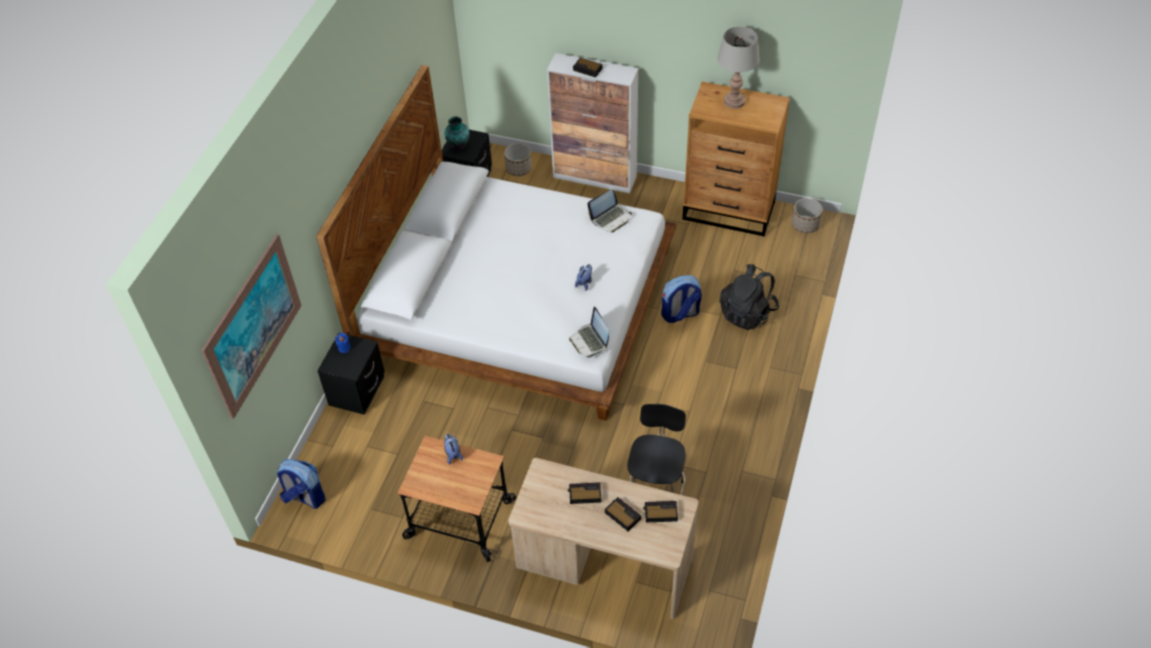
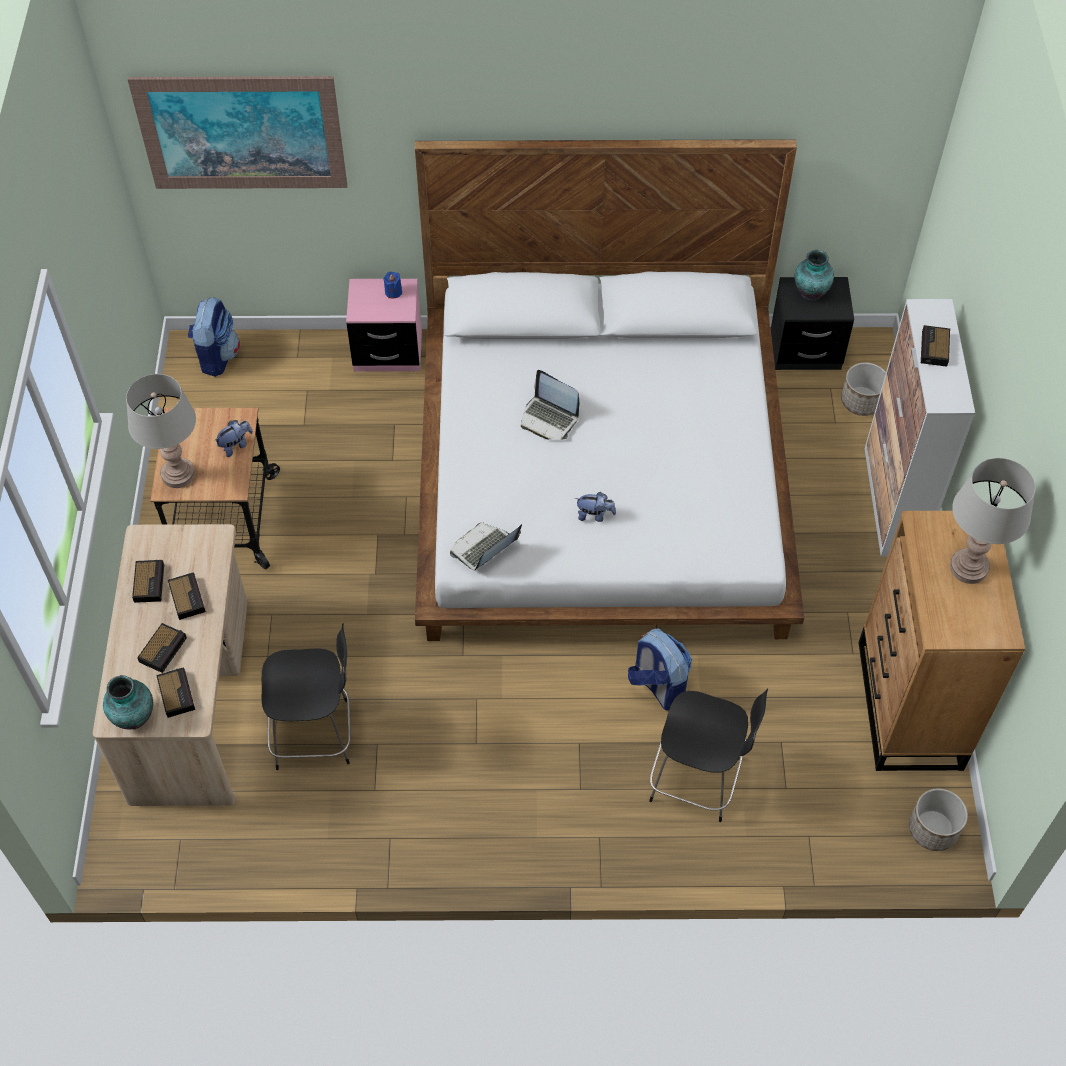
camera: 70 degrees right, 5 degrees up
(357, 391) = (388, 352): black nightstand -> pink nightstand
(463, 493) = (178, 474): none -> grey table lamp
(563, 515) = (149, 582): none -> alarm clock
(611, 218) = (738, 513): laptop -> laptop (549, 418)
(671, 541) = (133, 717): none -> vase
(747, 313) = (698, 781): black backpack -> black chair

